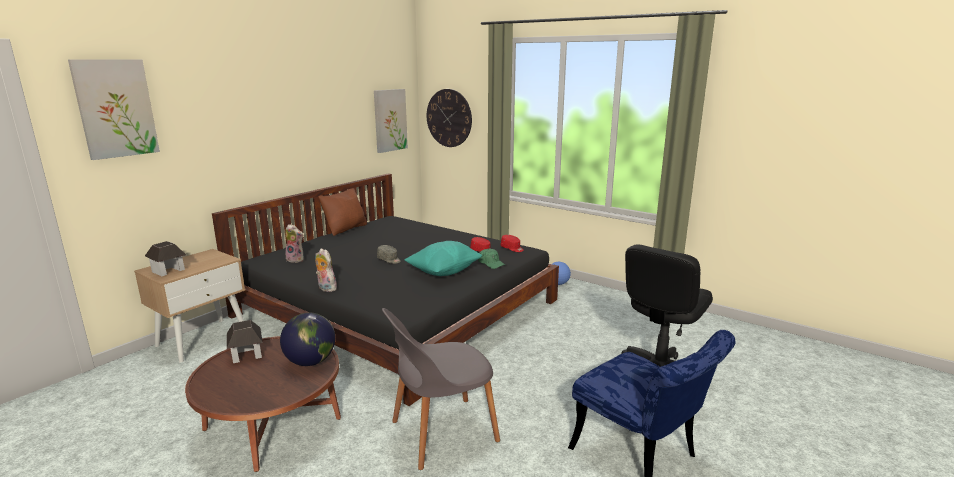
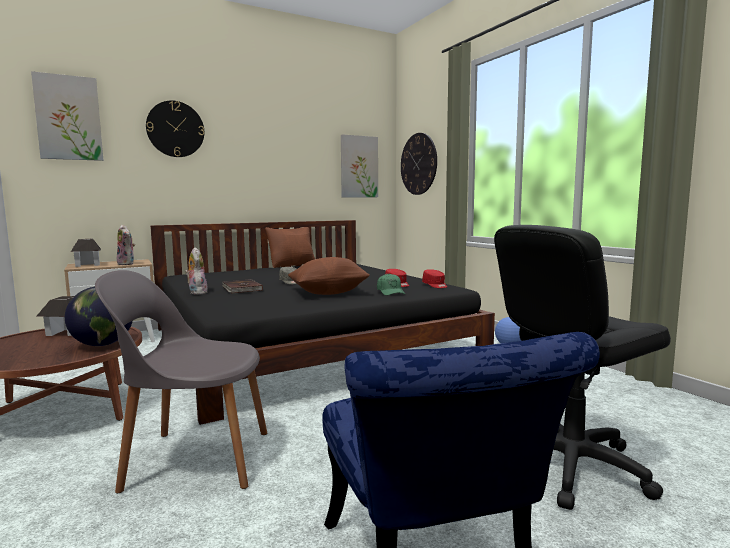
camera: 25 degrees right, 10 degrees down
(226, 106) = (175, 129): none -> wall clock
(296, 259) = (213, 277): plush toy -> plush toy (127, 264)
(360, 277) = (241, 289): none -> brown book
(444, 272) = (328, 293): turquoise pillow -> brown pillow

